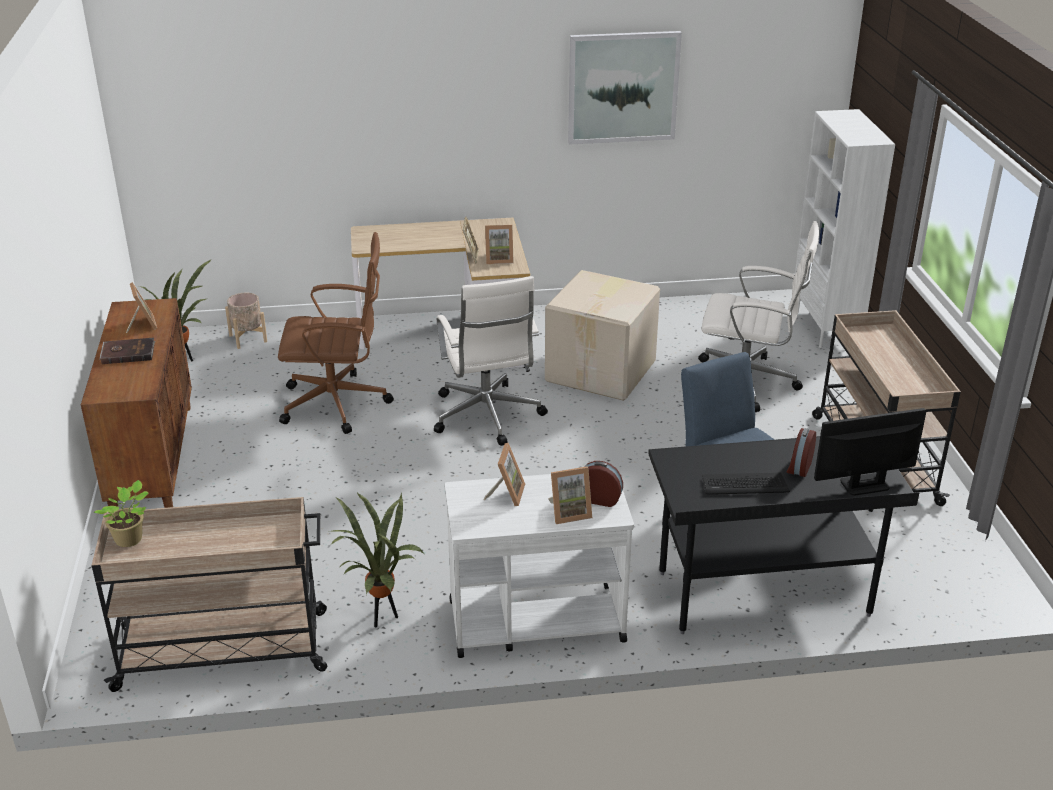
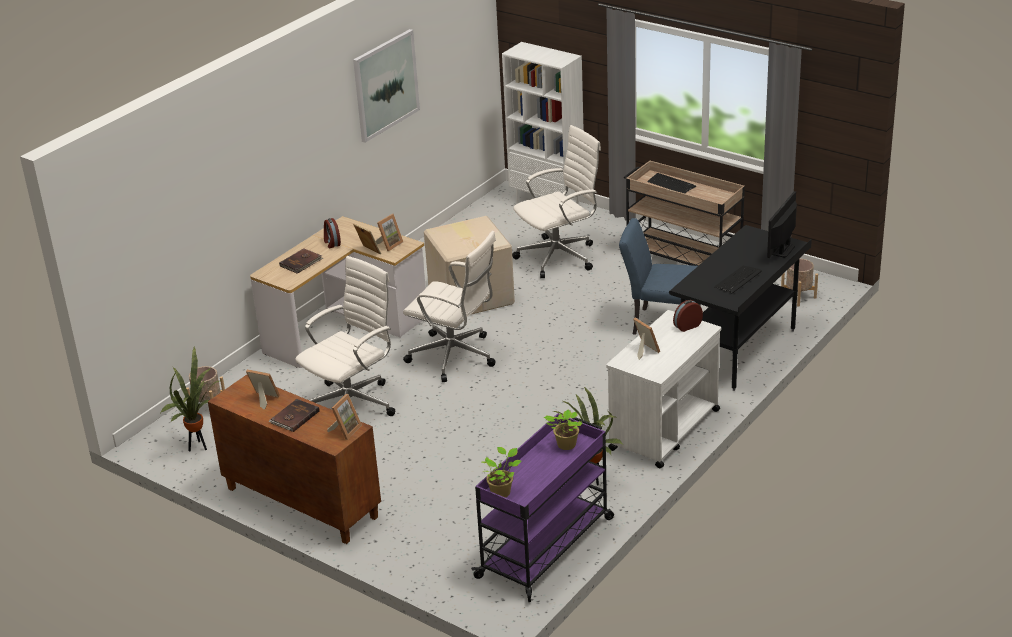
camera: 45 degrees left, 0 degrees up
(225, 650) = (546, 547): beige cart -> purple cart
(265, 537) = (565, 445): none -> potted plant
(338, 404) = (353, 404): brown office chair -> white office chair
(405, 237) = (301, 262): none -> brown book
(569, 512) = (686, 340): picture frame -> picture frame (345, 430)
(799, 467) = (745, 258): alarm clock -> alarm clock (332, 243)
(889, 349) = (671, 184): none -> keyboard
(944, 582) = (798, 297): none -> beige planter

